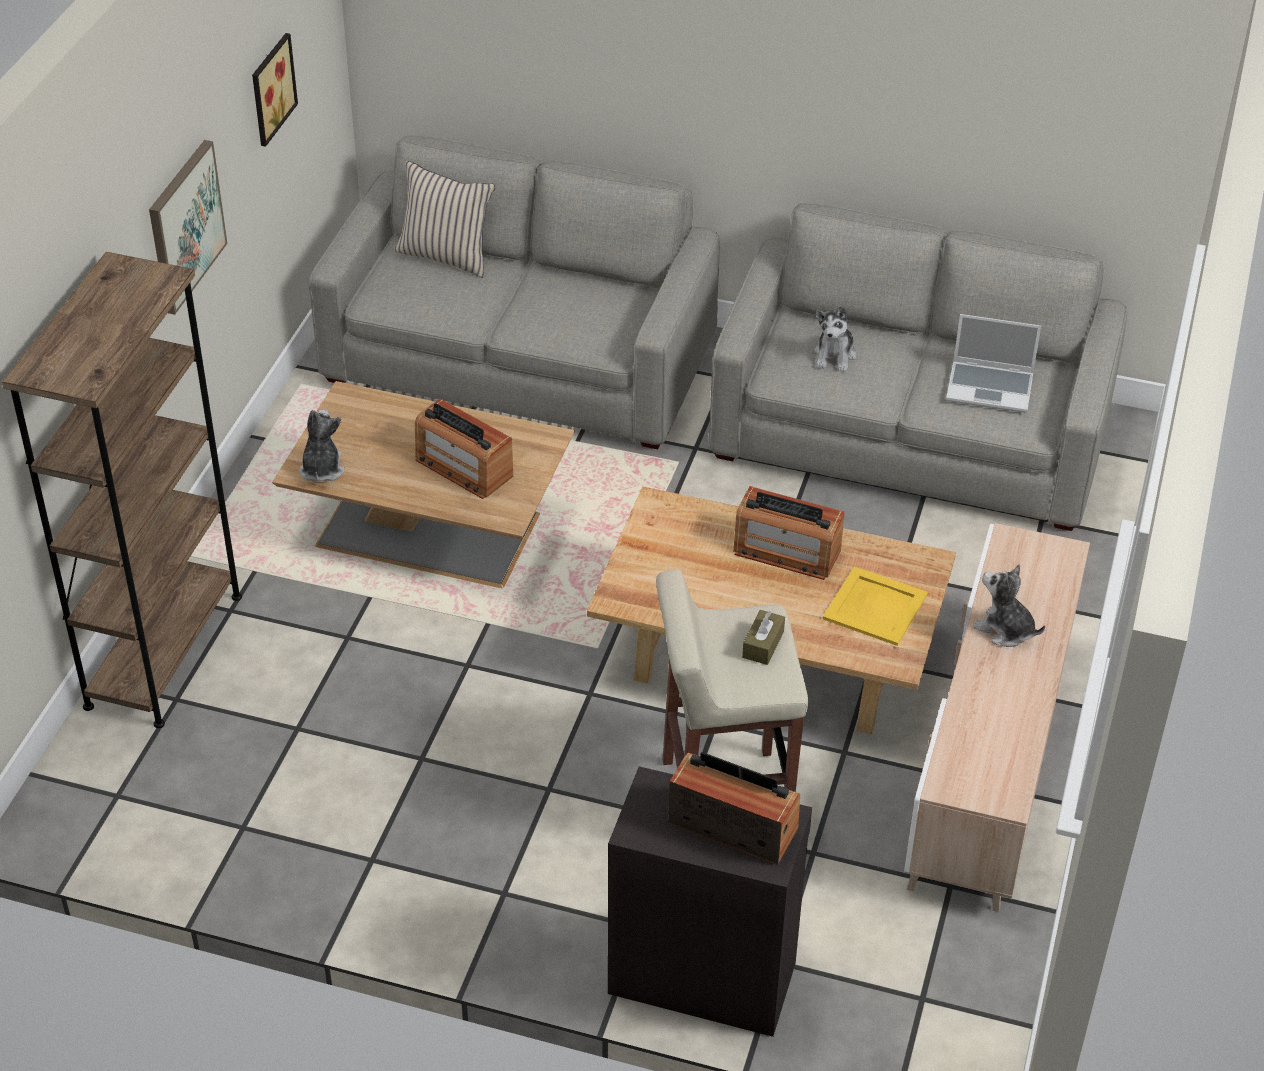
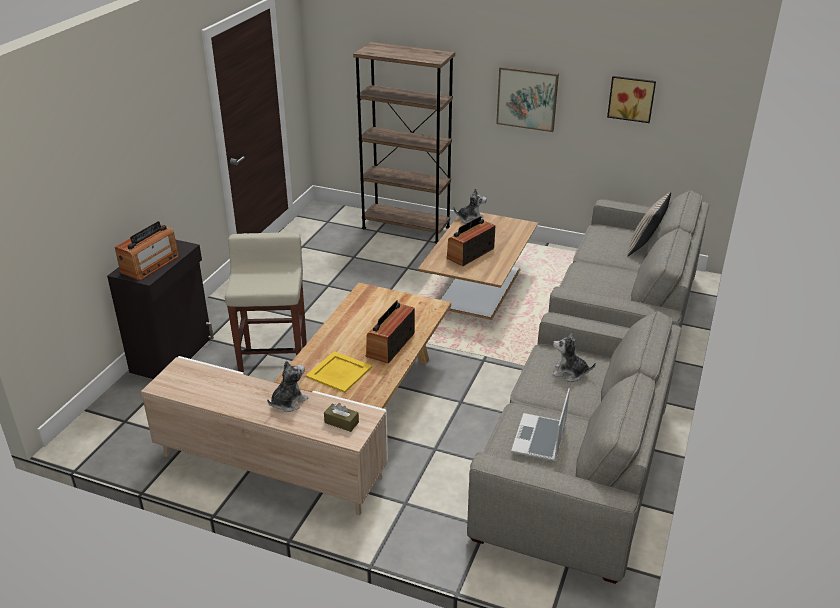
camera: 95 degrees right, 10 degrees down
(763, 644) = (267, 284): brown tissue box -> brown tissue box (341, 422)

